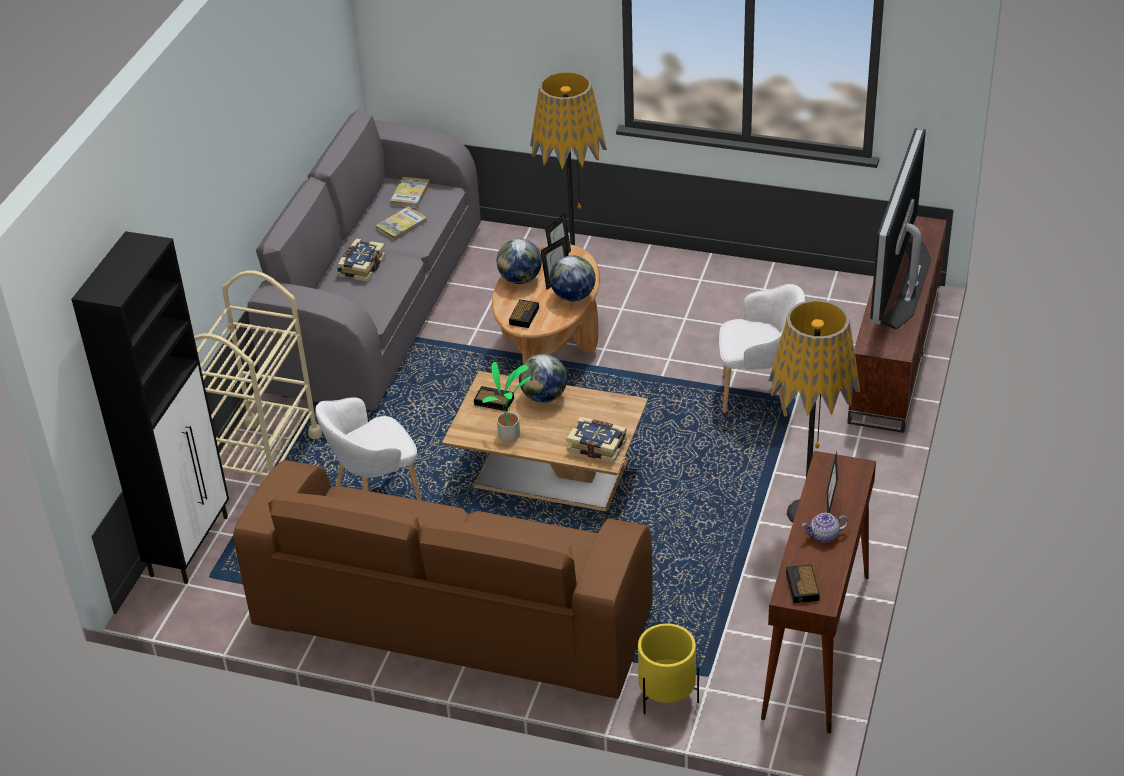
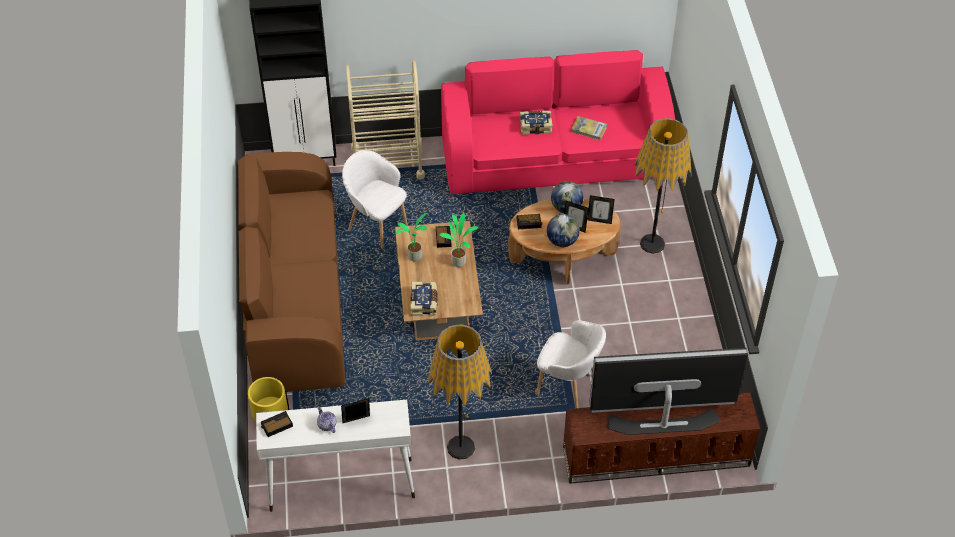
camera: 65 degrees right, 10 degrees up
(377, 307) = (555, 159): grey sofa -> pink sofa
(410, 194) = (625, 121): book -> none
(544, 397) = (459, 261): globe -> potted plant
(758, 394) = (568, 387): white armchair -> white armchair turned 45 degrees counterclockwise
(816, 646) = (340, 485): brown console table -> white console table

